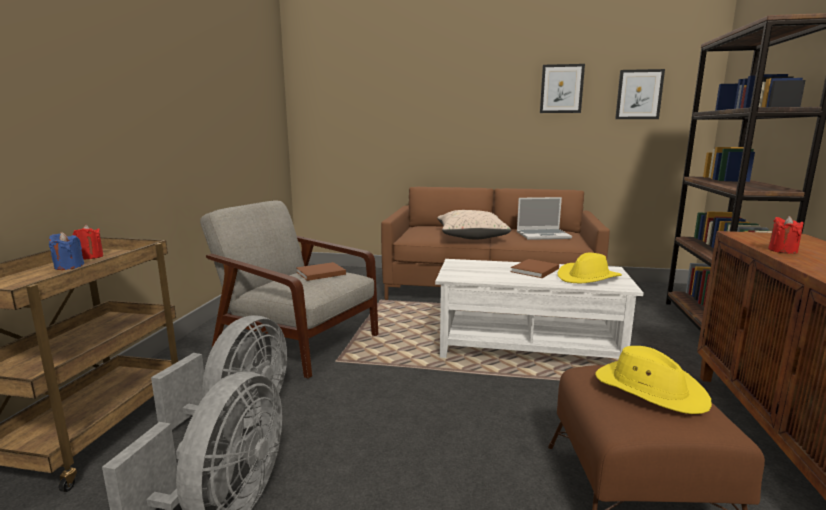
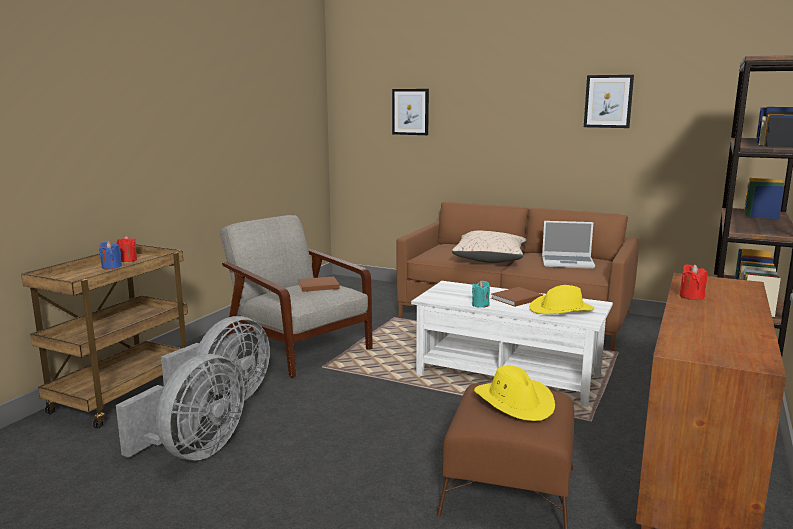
camera: 15 degrees right, 0 degrees up
(508, 279) = (480, 305): none -> turquoise candle
(639, 94) = (696, 109): picture -> picture (410, 112)

